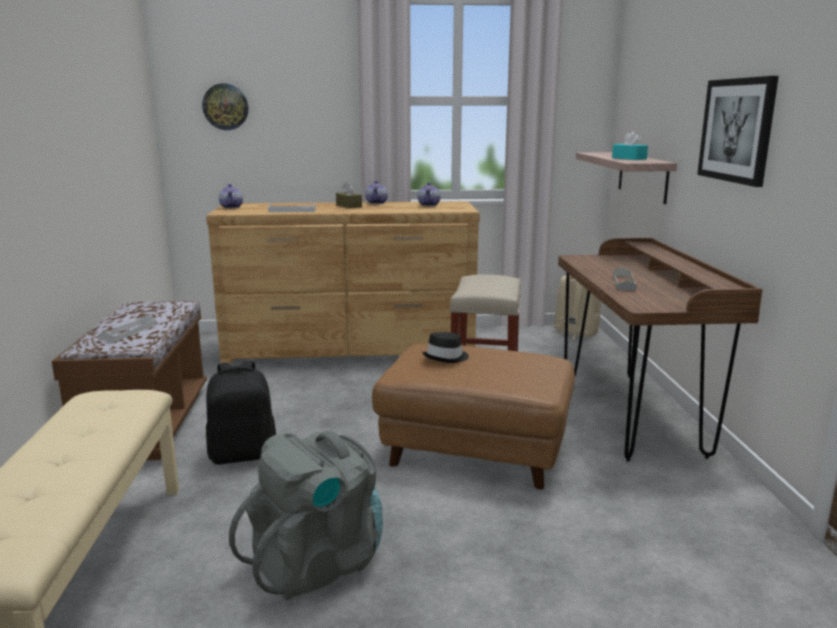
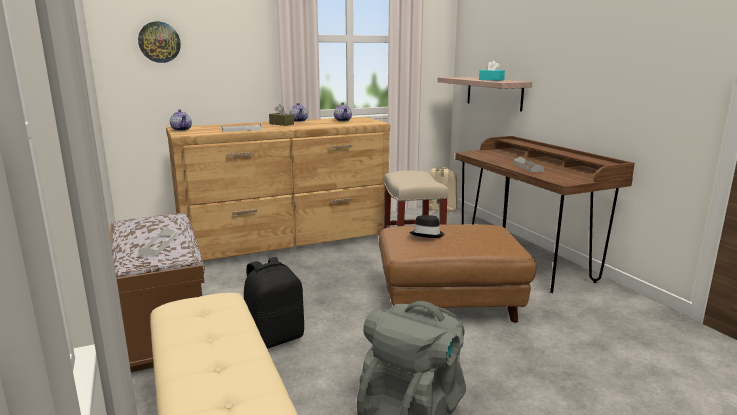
camera: 20 degrees left, 0 degrees up
(737, 130) = (595, 57): picture -> none

